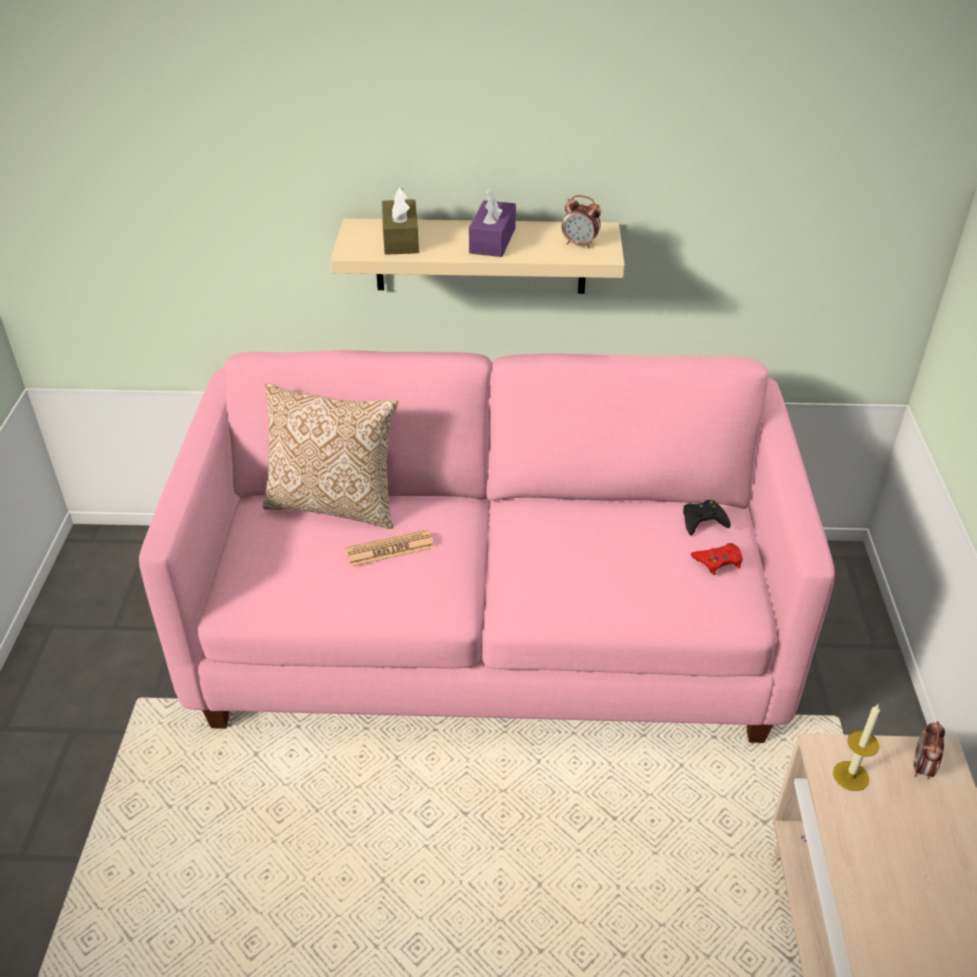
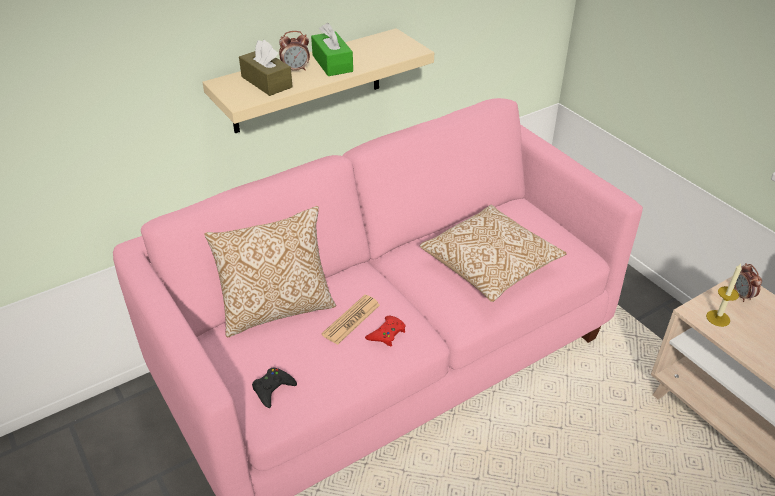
camera: 35 degrees left, 0 degrees up
(492, 241) = (332, 63): purple tissue box -> green tissue box
(580, 244) = (391, 48): alarm clock -> alarm clock (296, 70)
(603, 566) = (489, 266): none -> pillow
(703, 521) = (516, 214): black game controller -> black game controller (273, 389)
(718, 561) = (548, 233): red game controller -> red game controller (387, 334)

